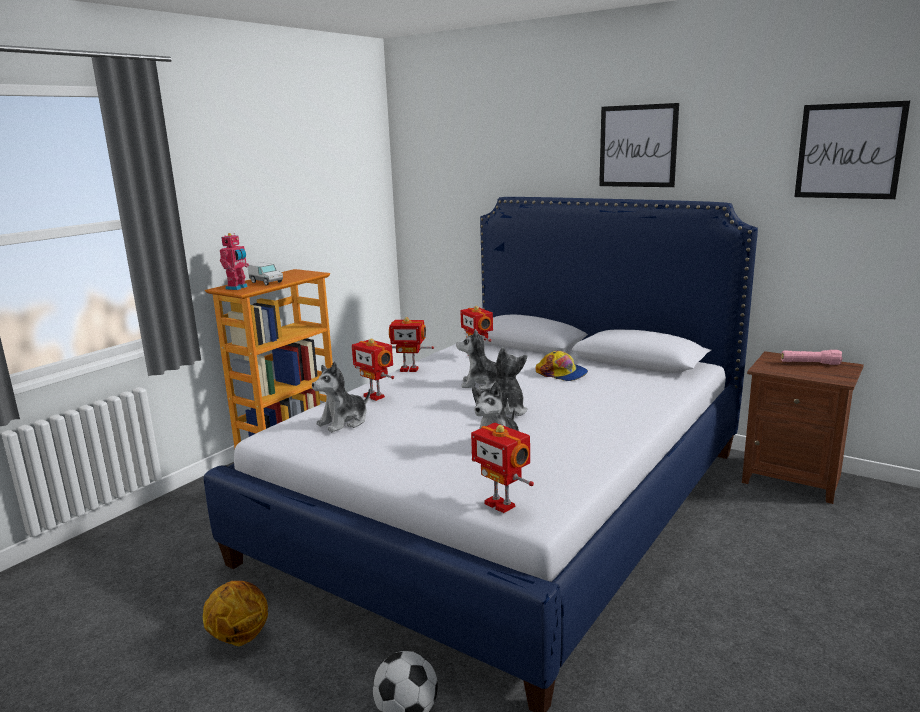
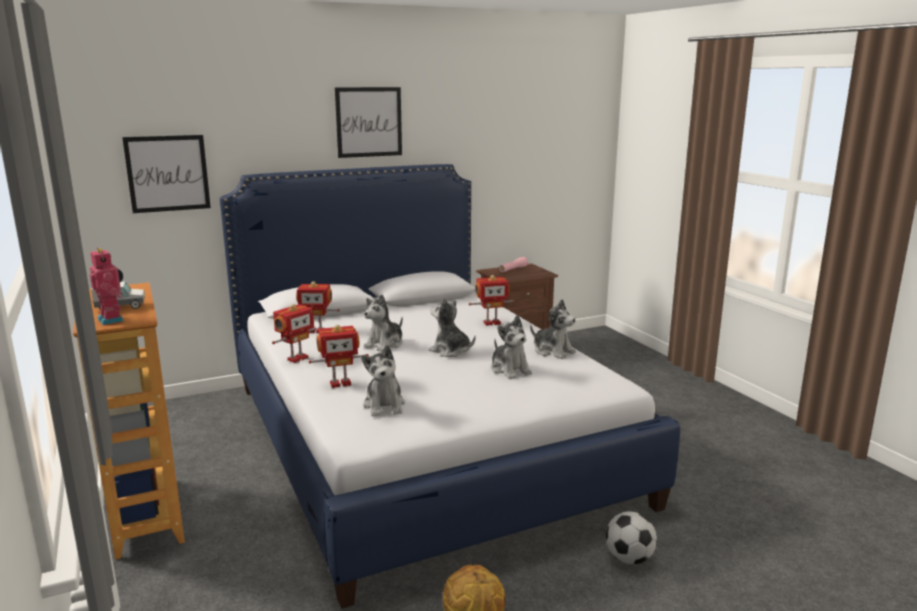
camera: 60 degrees left, 0 degrees up
(501, 504) = (598, 390): toy robot -> toy robot (491, 323)
(562, 374) = (409, 320): cap -> none
(586, 453) = (553, 351): none -> plush toy
(849, 151) = (510, 124): picture -> picture (167, 173)

